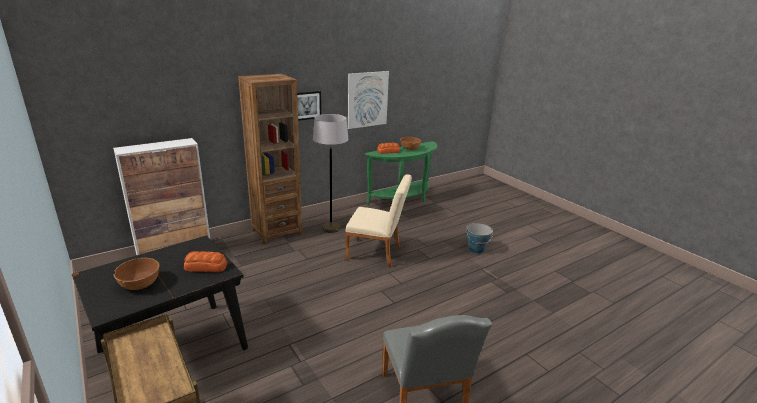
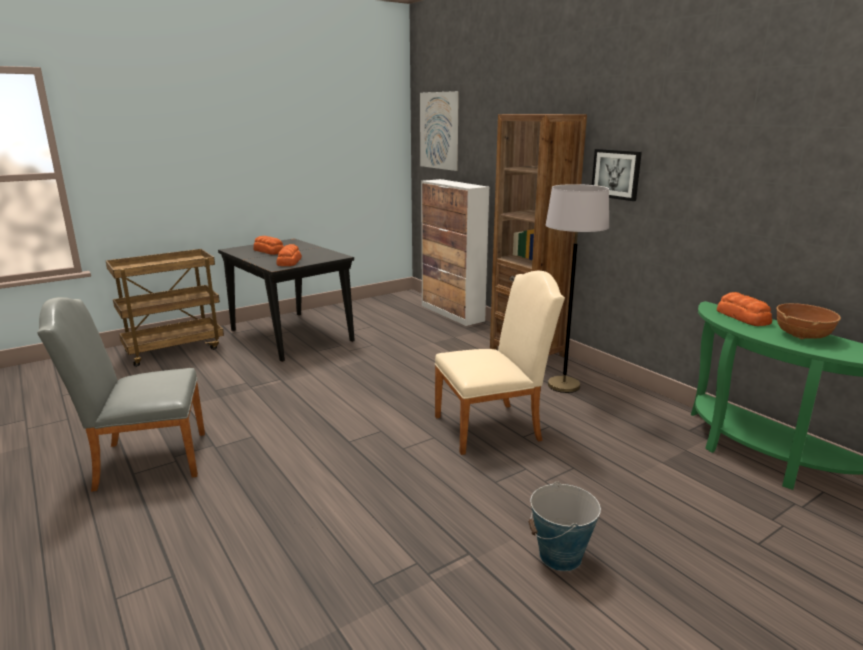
camera: 90 degrees right, 5 degrees down
(140, 284) = (269, 251): brown bowl -> bread
(367, 99) = (737, 188): picture -> picture (439, 131)
(377, 253) = (494, 427): beige chair -> beige chair turned 120 degrees counterclockwise

